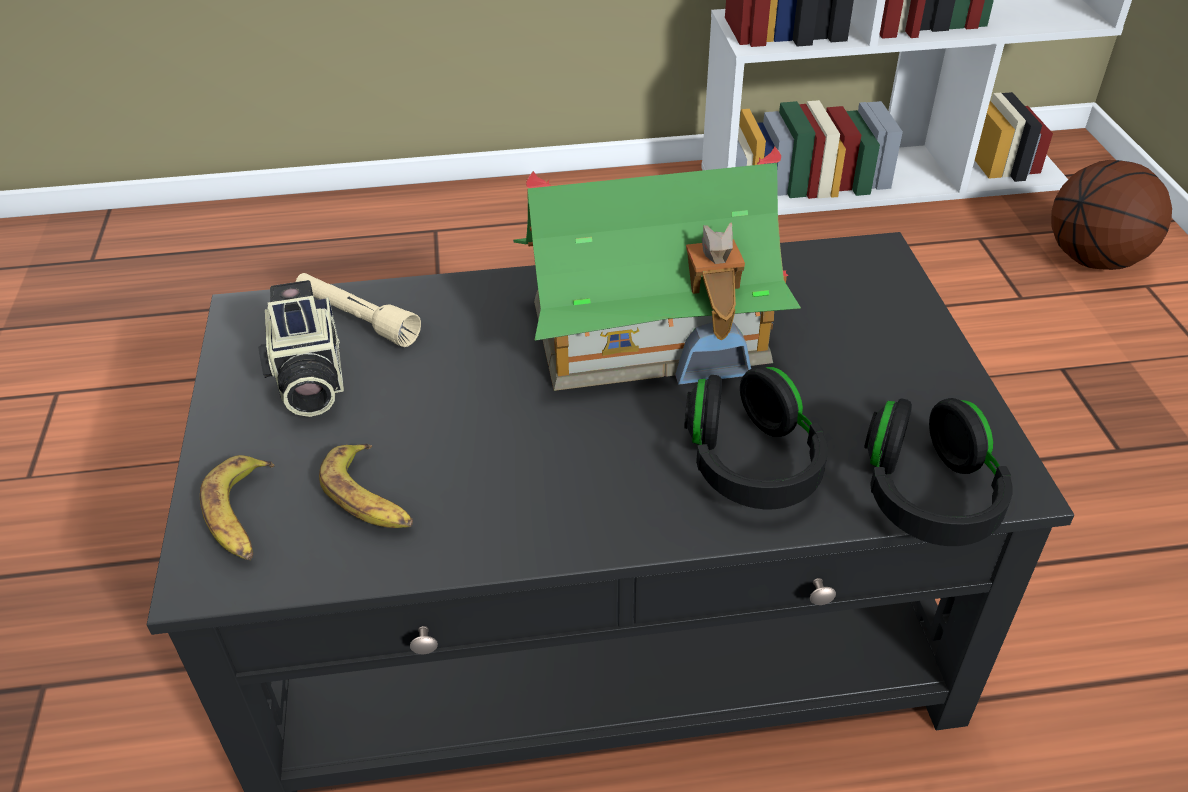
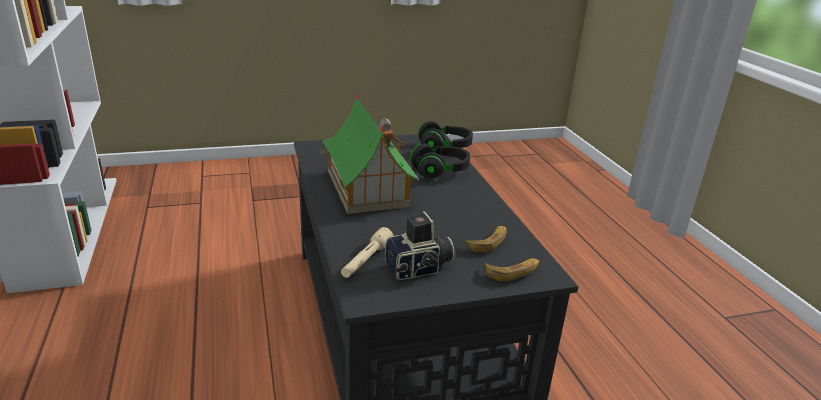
camera: 100 degrees left, 15 degrees down
(1094, 259) = (177, 183): basketball -> none

